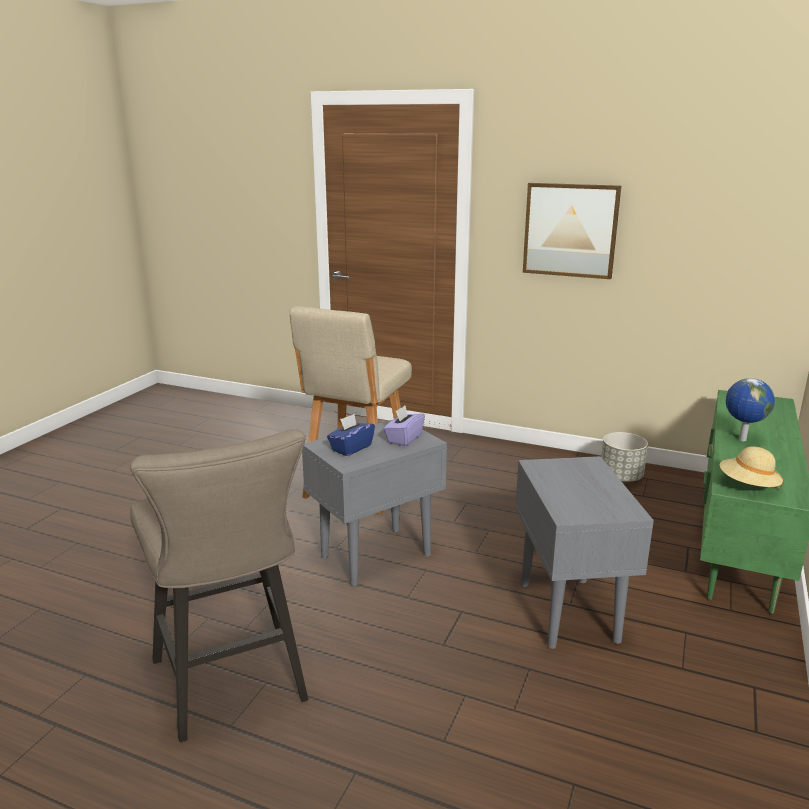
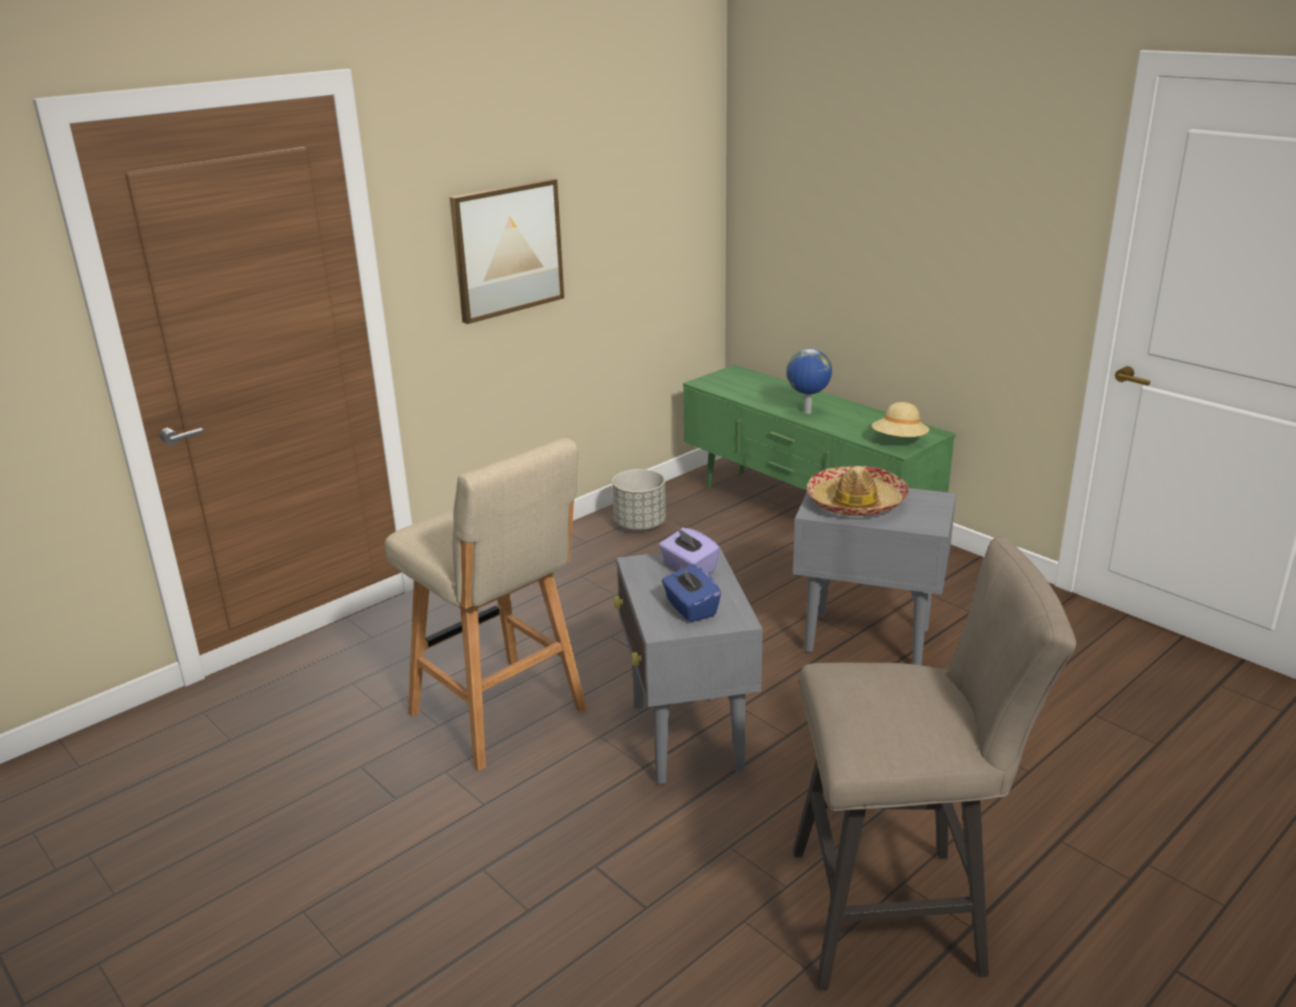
camera: 65 degrees left, 5 degrees up
(573, 478) = (856, 502): none -> hat

